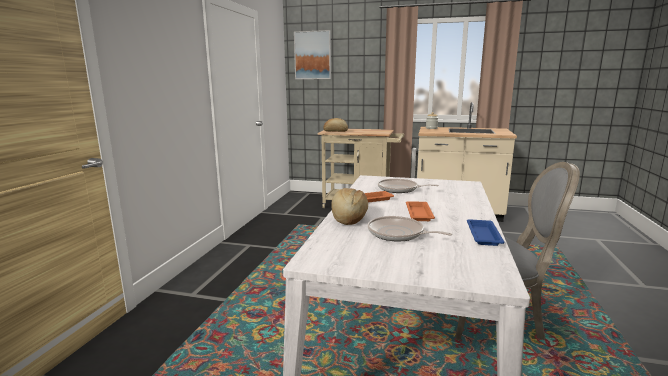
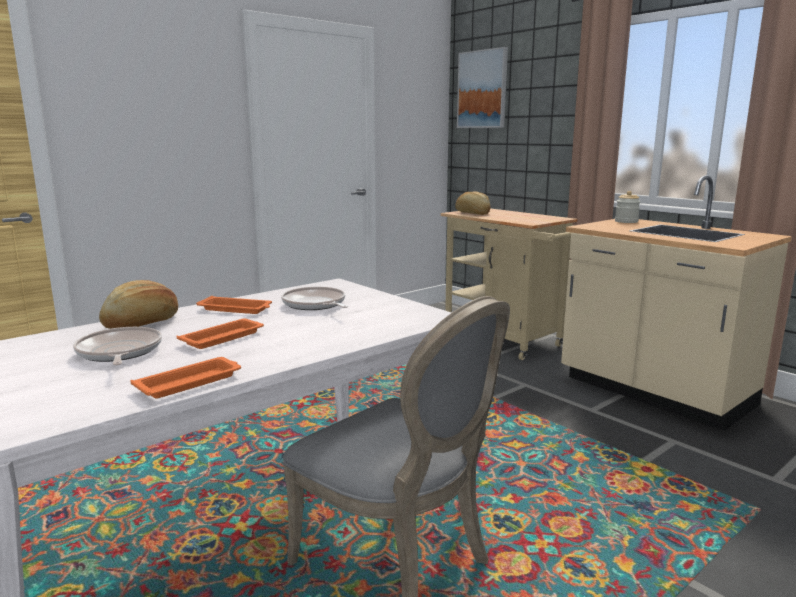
camera: 35 degrees right, 0 degrees up
(483, 235) = (190, 382): blue tray -> orange tray

